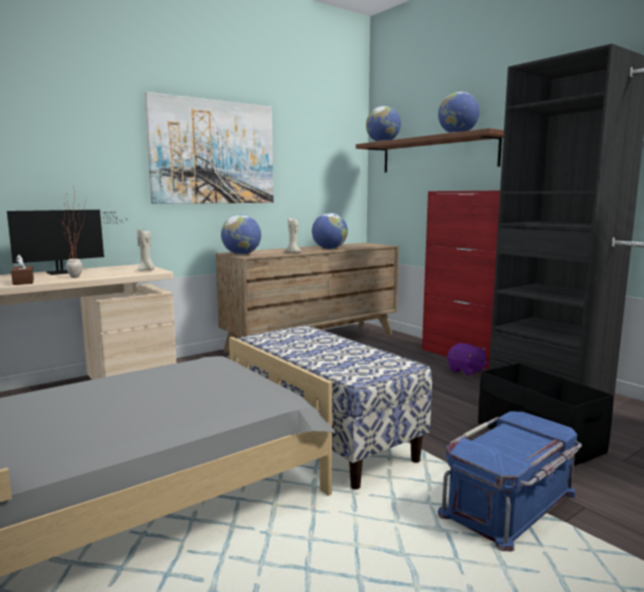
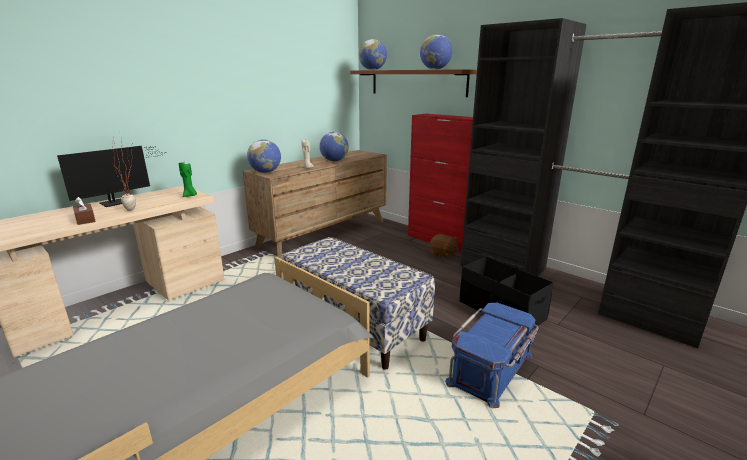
camera: 10 degrees left, 10 degrees up
(146, 270) = (190, 196): beige candle -> green candle
(213, 152) = (233, 84): picture -> none
(466, 371) = (443, 254): purple plush toy -> brown plush toy

